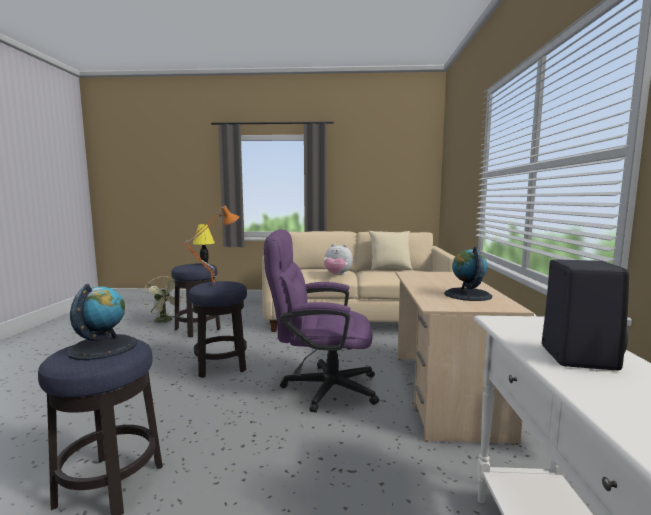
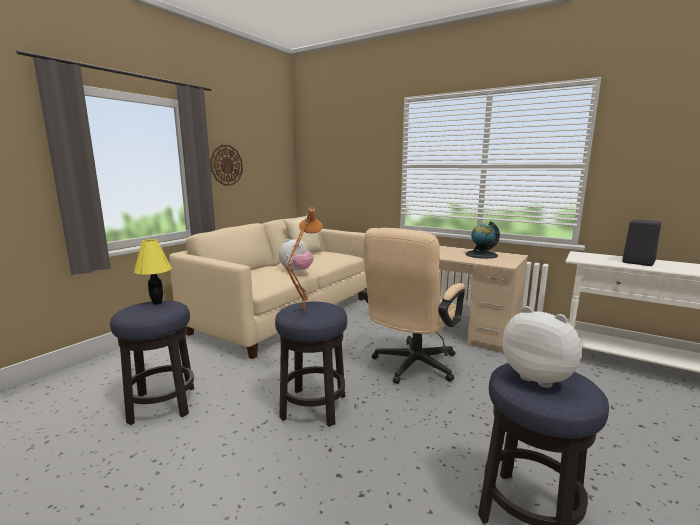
camera: 60 degrees left, 5 degrees up
(103, 347) = (539, 377): globe -> plush toy
(165, 321) = (65, 429): green fan -> none
(321, 387) = (411, 367): purple office chair -> beige office chair
(351, 182) = (226, 165): none -> wall clock

